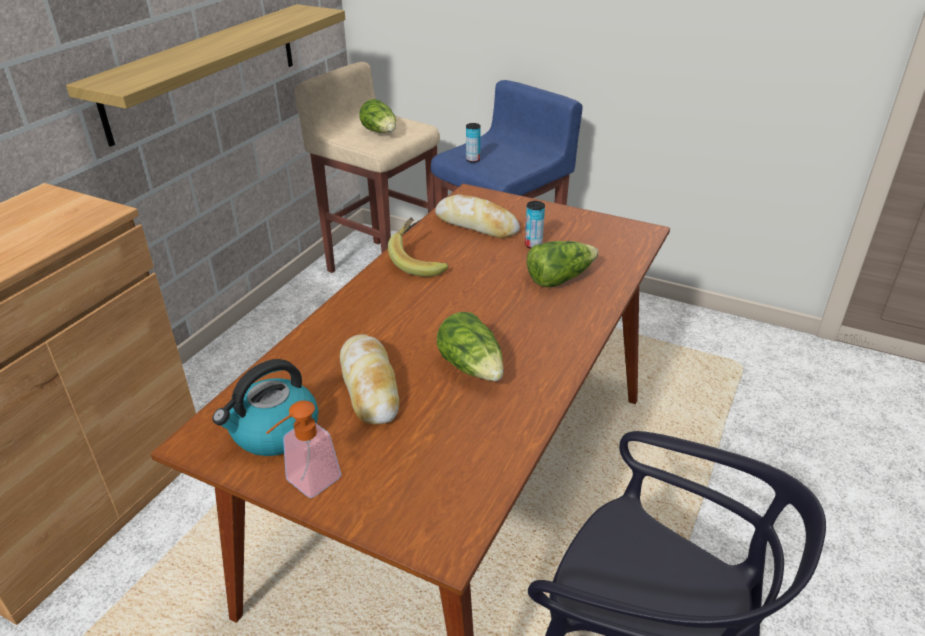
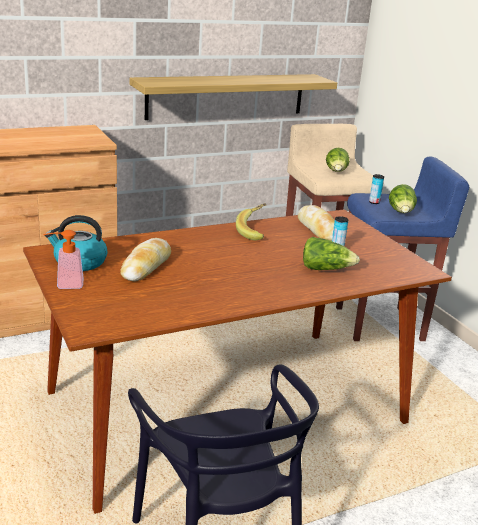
camera: 35 degrees right, 10 degrees down
(472, 367) = (208, 281): lettuce -> lettuce (401, 212)

